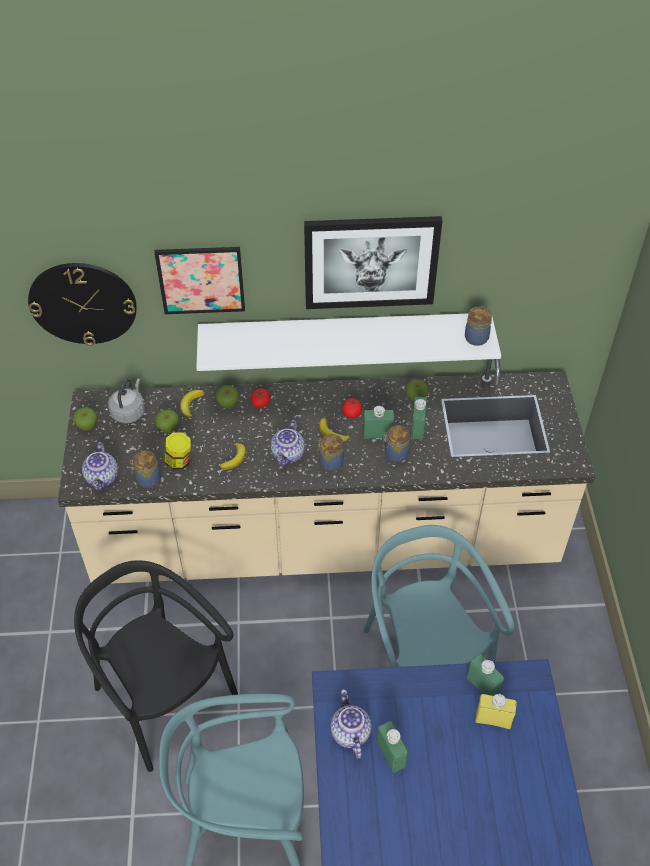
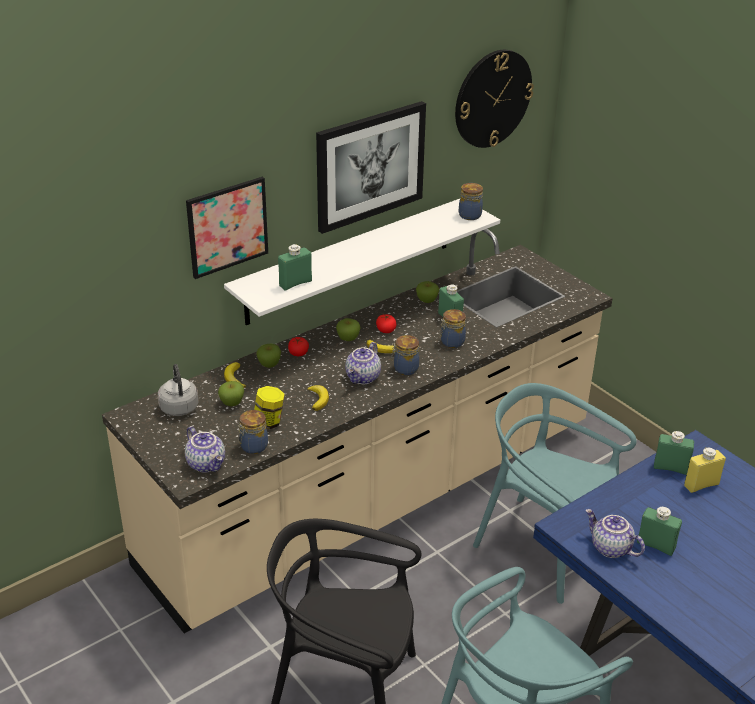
camera: 35 degrees left, 15 degrees down
(83, 303) = (113, 290): wall clock -> wall clock (492, 98)
(87, 426) = (147, 433): apple -> apple (348, 339)
(288, 455) = (363, 378): teapot -> teapot turned 45 degrees clockwise
(377, 434) = (423, 335): green bottle -> green bottle (295, 283)

